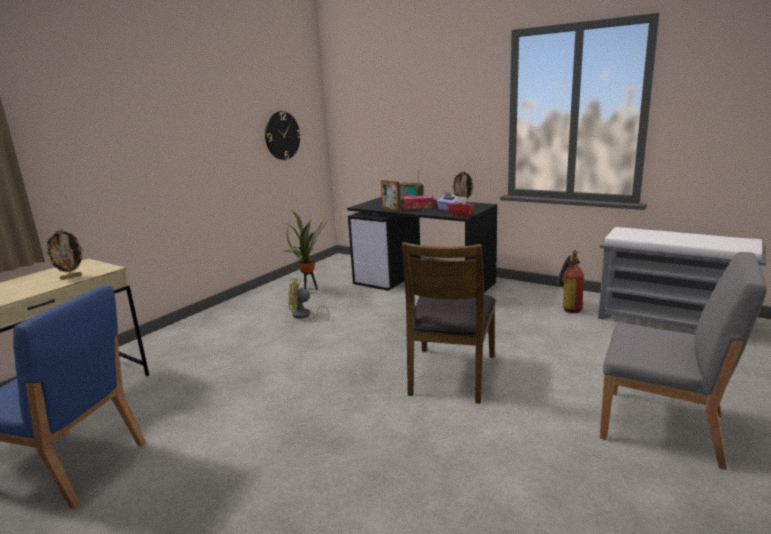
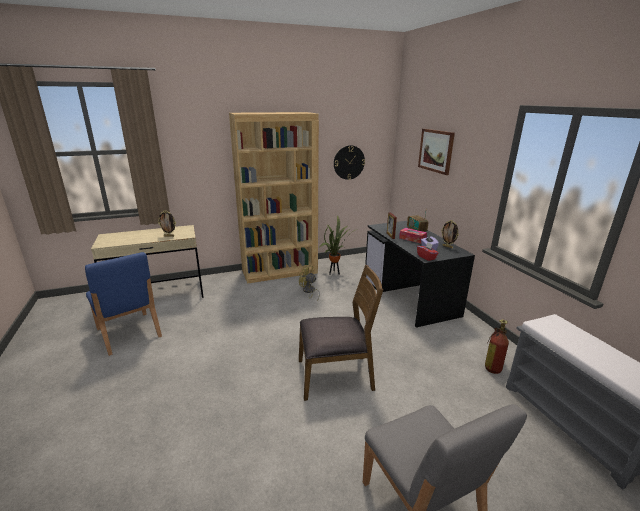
camera: 35 degrees right, 5 degrees up
(231, 310) = (280, 272): none -> brown bookcase
(401, 102) = (436, 151): none -> picture
(451, 374) = (335, 375): brown chair -> brown chair turned 150 degrees counterclockwise

